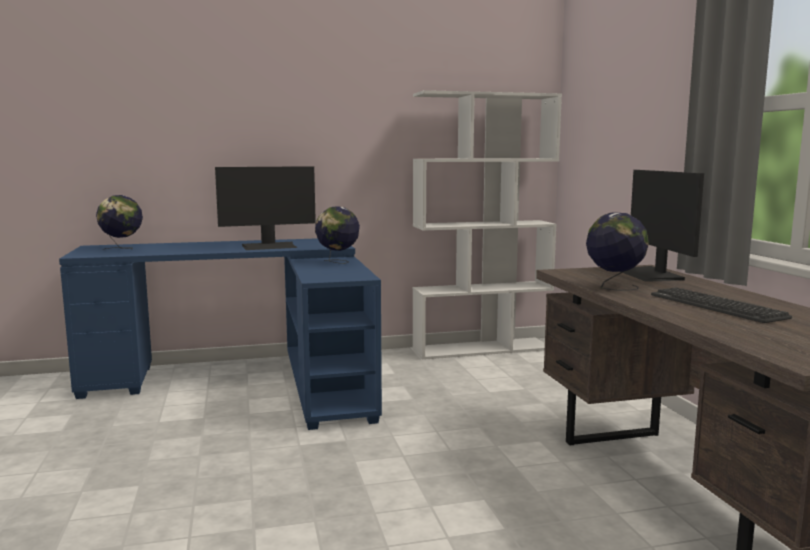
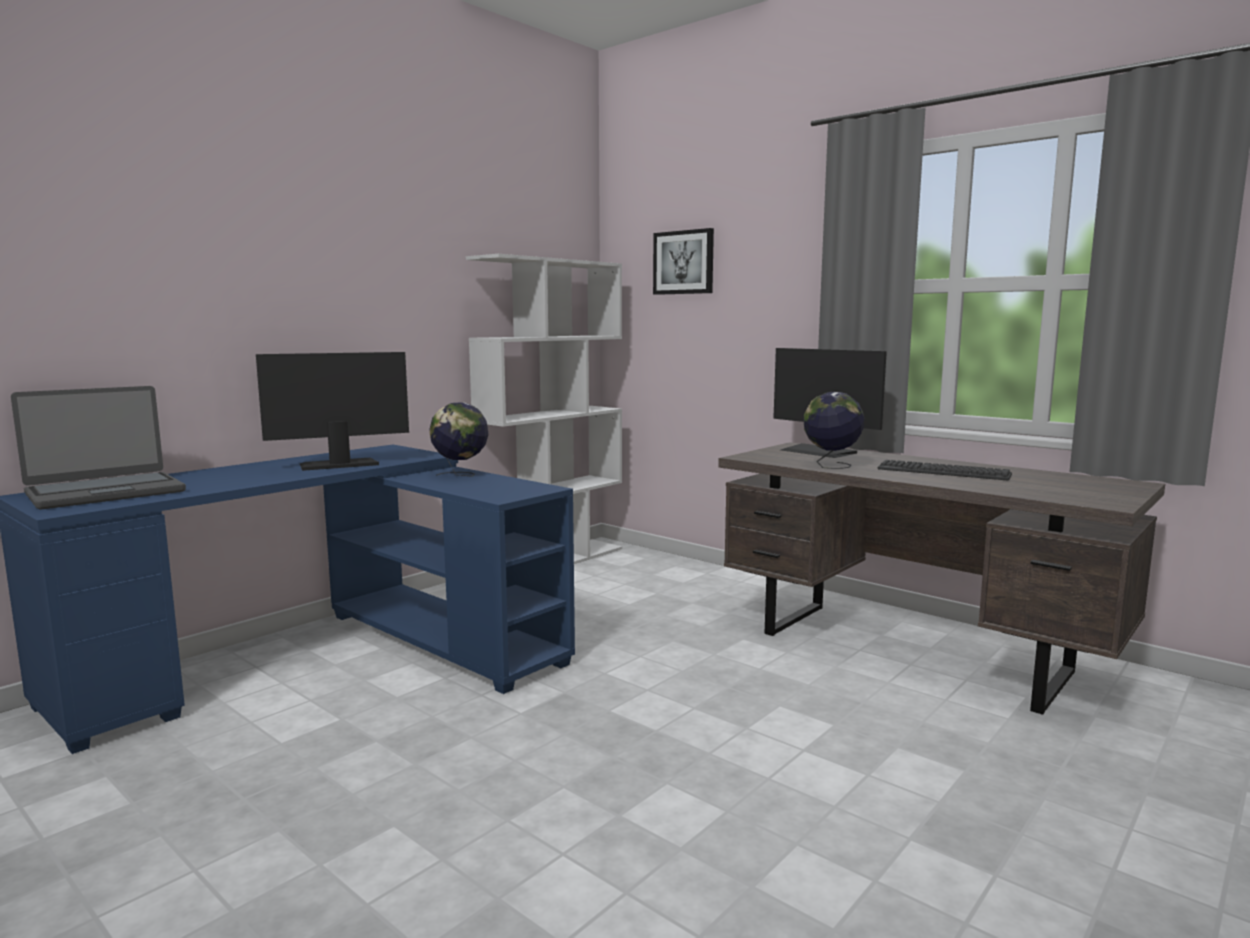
camera: 35 degrees left, 0 degrees up
(122, 249) = (105, 492): globe -> laptop
(270, 246) = (338, 464): monitor -> monitor turned 150 degrees counterclockwise
(608, 89) = (684, 262): none -> picture

